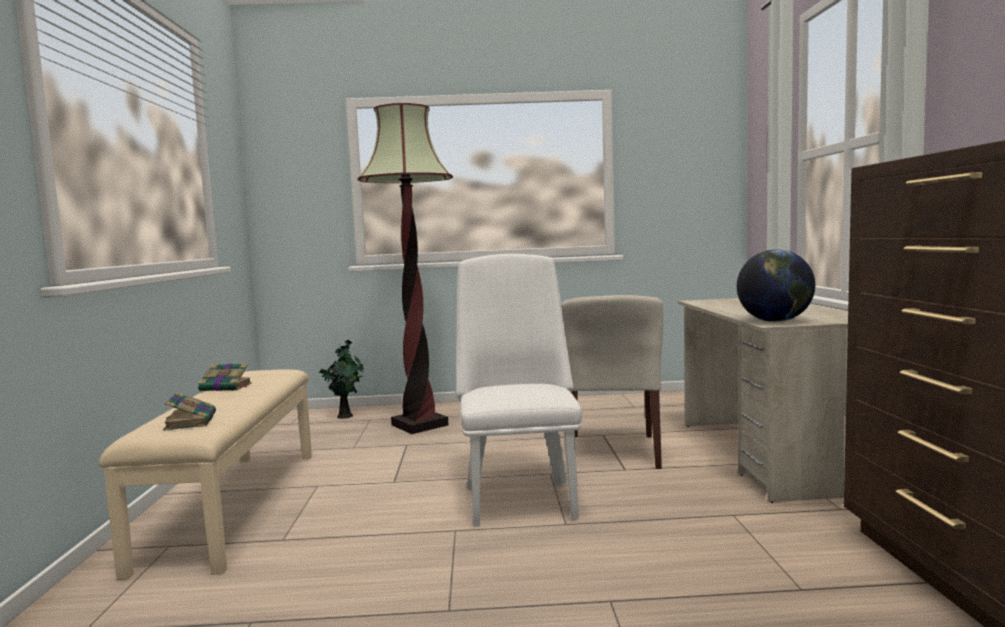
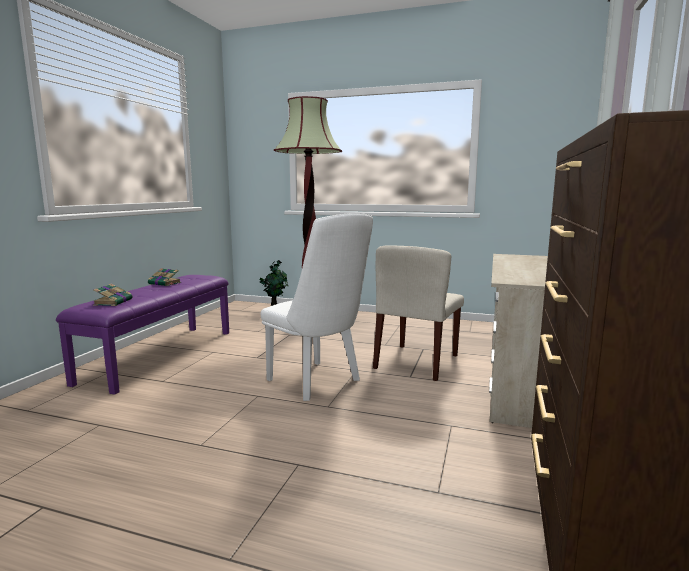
camera: 20 degrees right, 5 degrees up
(233, 505) = (160, 355): beige bench -> purple bench
(519, 497) = (318, 382): white chair -> white chair turned 120 degrees clockwise
(775, 321) = (515, 279): globe -> none

